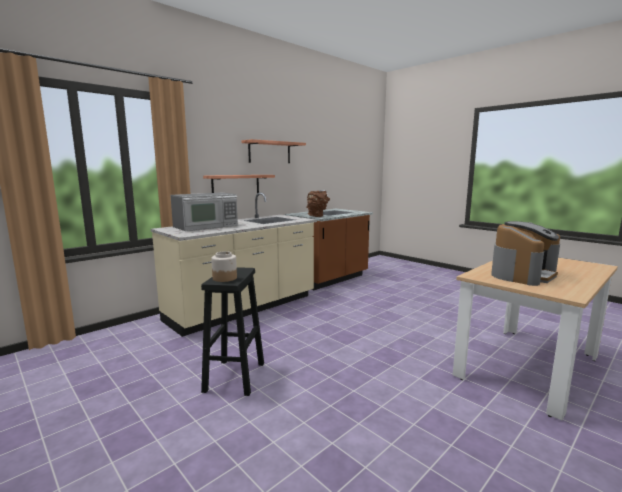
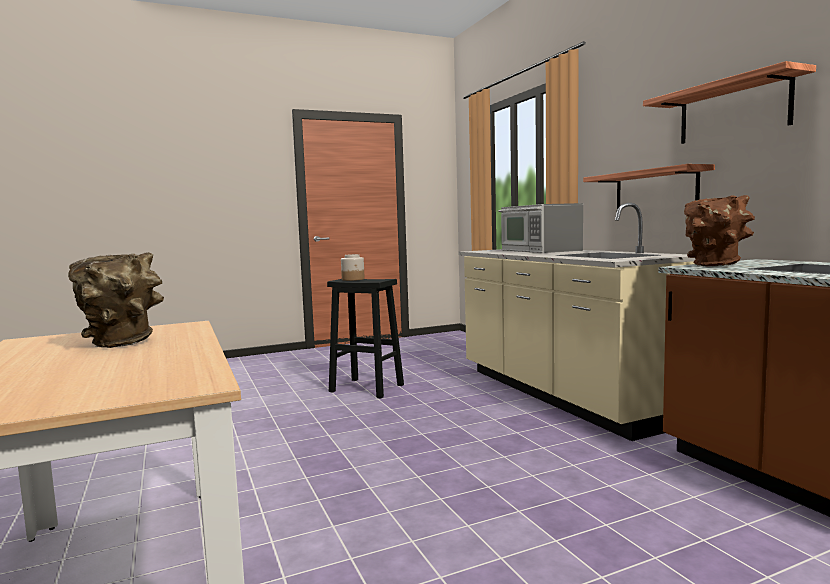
camera: 110 degrees right, 5 degrees down
(522, 274) = (122, 343): coffee machine -> brown vase

